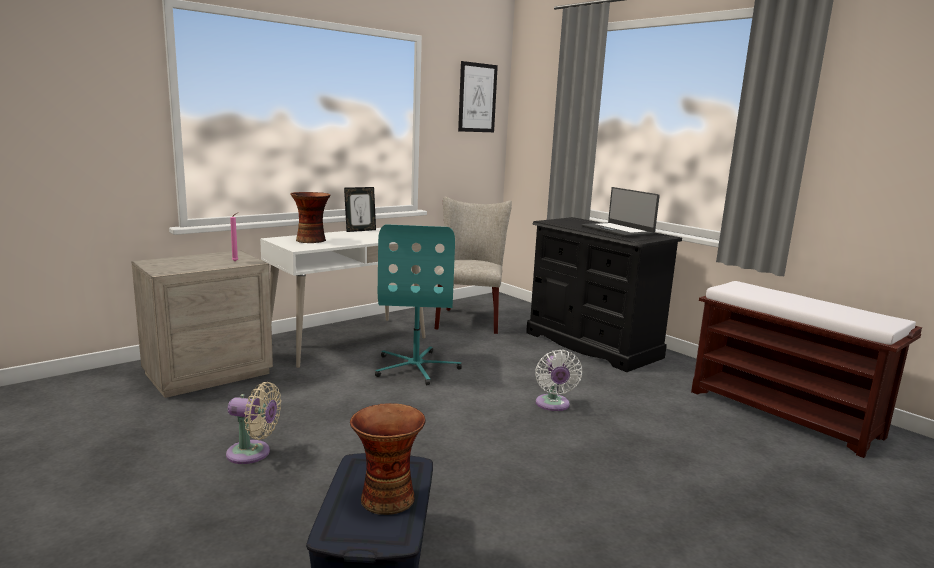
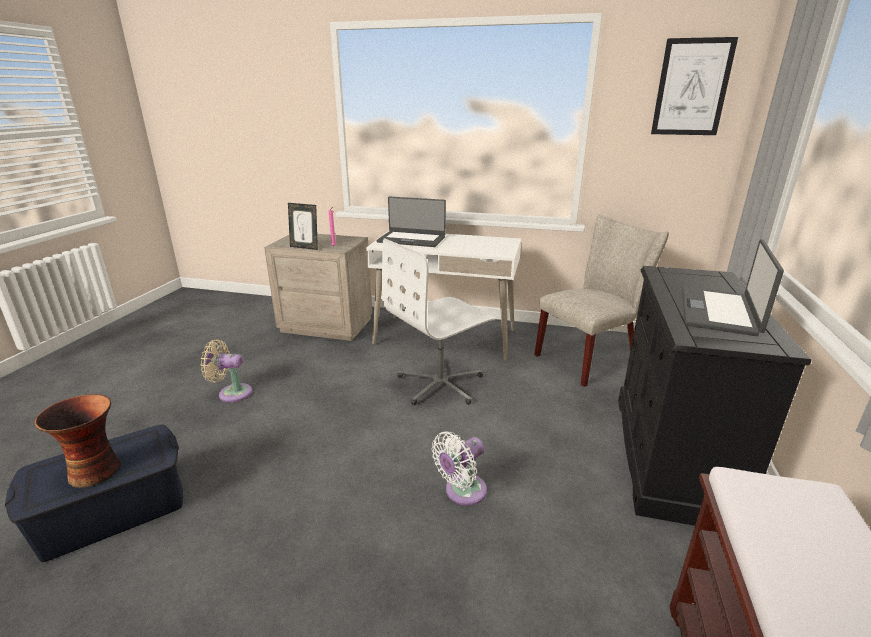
camera: 55 degrees right, 10 degrees up
(253, 453) = (232, 393): beige fan -> beige fan turned 120 degrees clockwise
(311, 240) = (411, 239): vase -> laptop
(360, 230) = (481, 237): picture frame -> picture frame (305, 247)
(416, 367) = (441, 384): turquoise office chair -> white office chair

